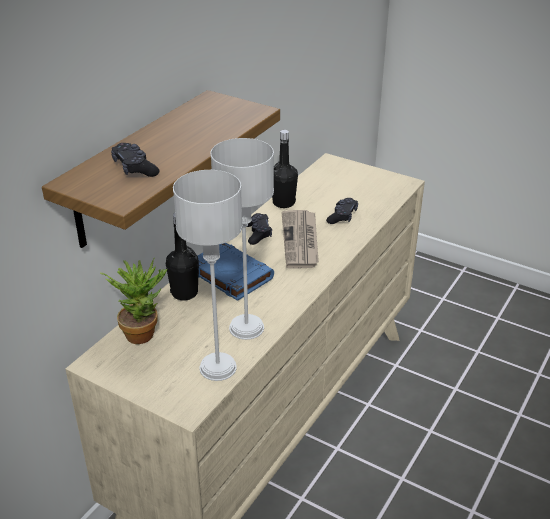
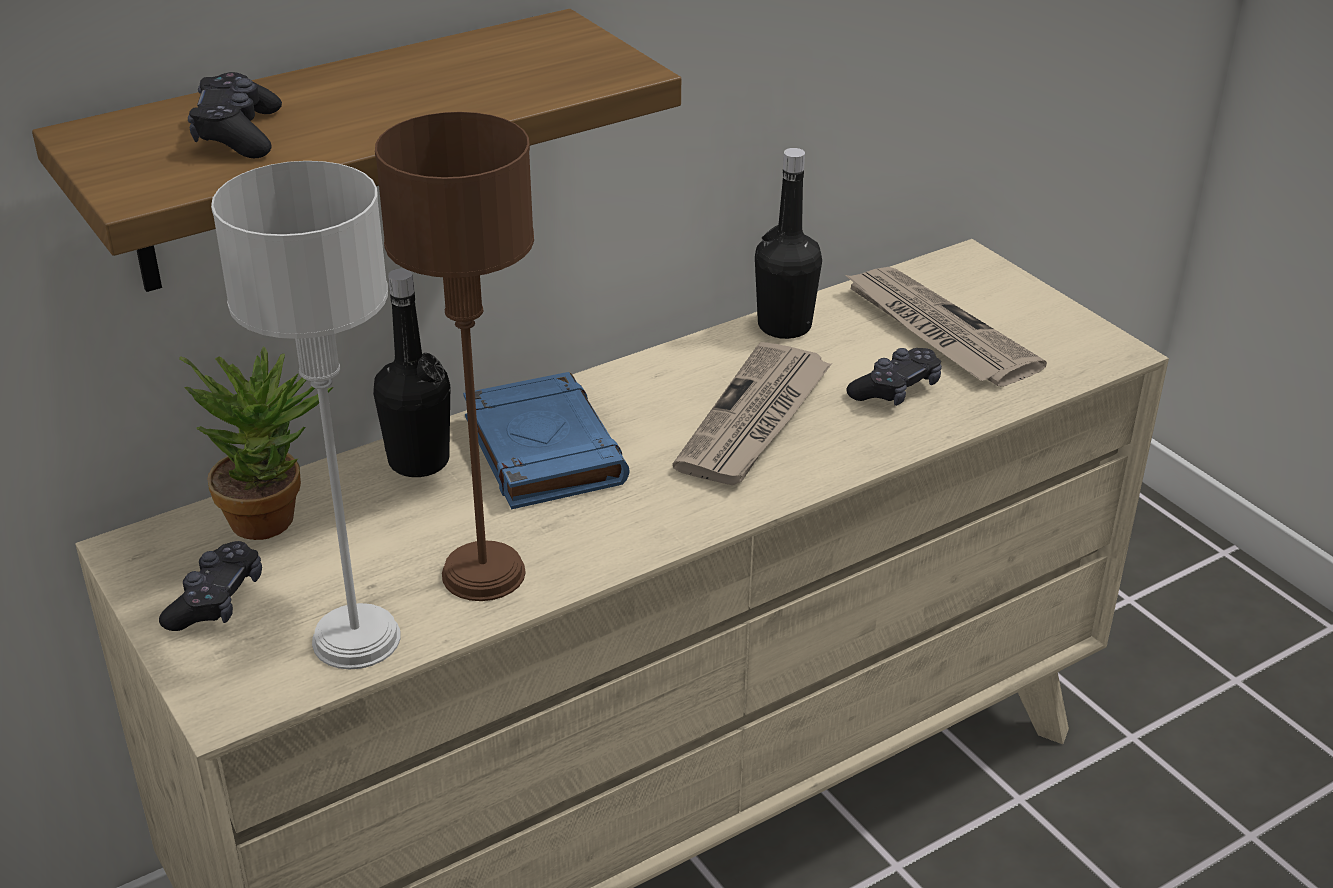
camera: 25 degrees right, 0 degrees up
(246, 328) = (482, 574): grey table lamp -> brown table lamp
(258, 234) = (672, 378): black game controller -> black game controller (216, 601)
(340, 191) = (936, 331): none -> newspaper

